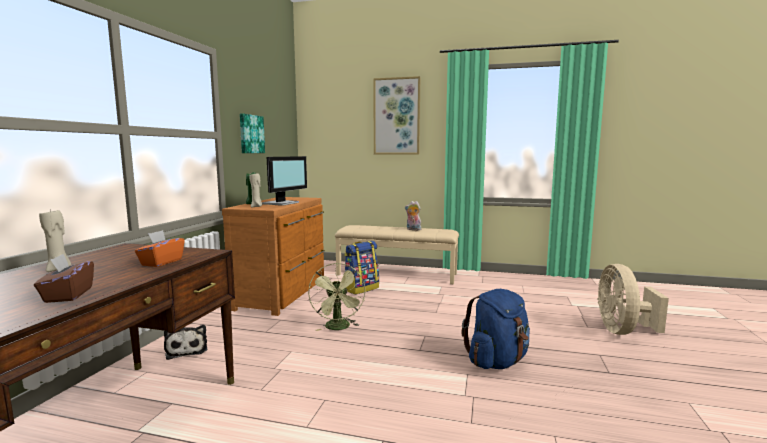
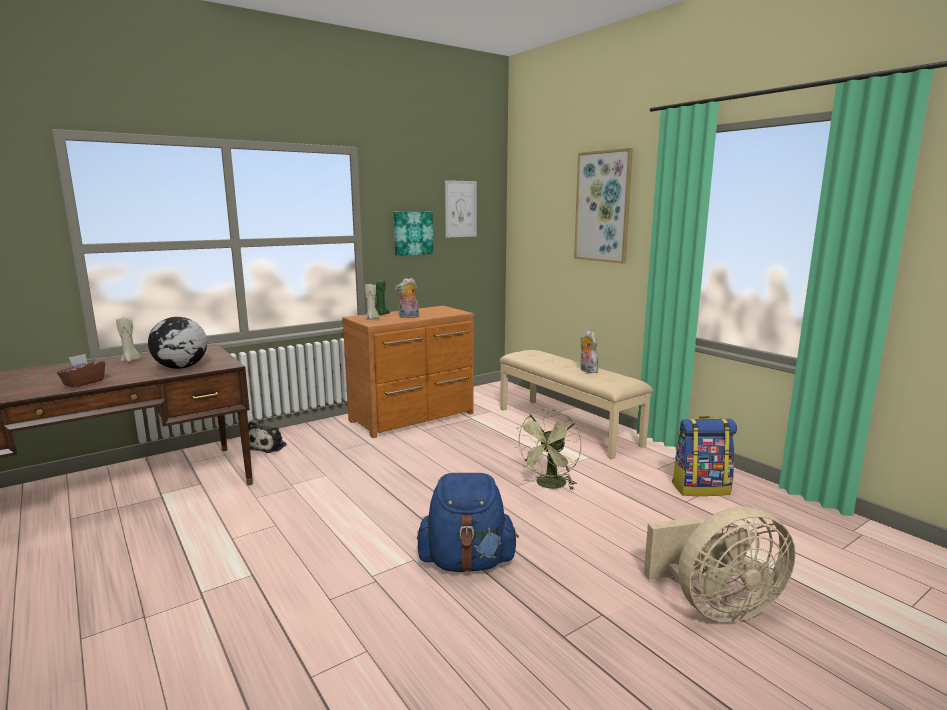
camera: 40 degrees right, 5 degrees up
(161, 262) = (180, 368): orange tissue box -> globe
(275, 117) = (460, 209): none -> picture
(282, 203) = (408, 317): monitor -> plush toy
(339, 328) = (396, 468): green fan -> green fan (549, 485)
(361, 289) = (495, 433): backpack -> backpack (700, 488)
(623, 331) = (716, 606): beige fan -> beige fan turned 150 degrees counterclockwise

